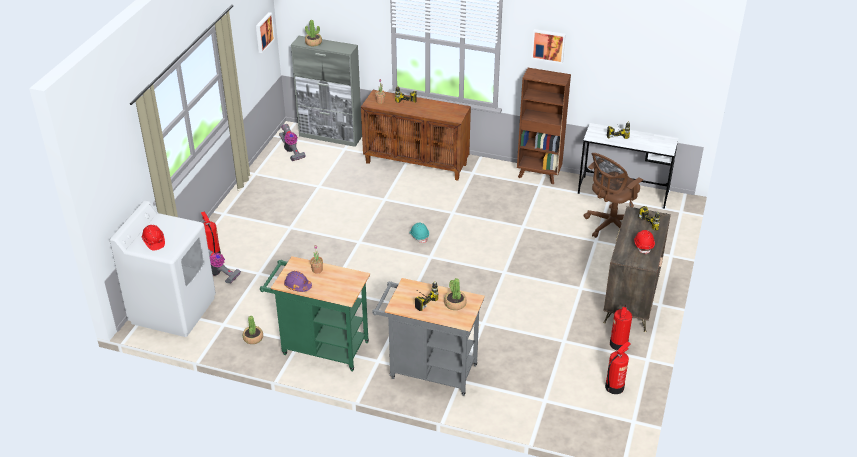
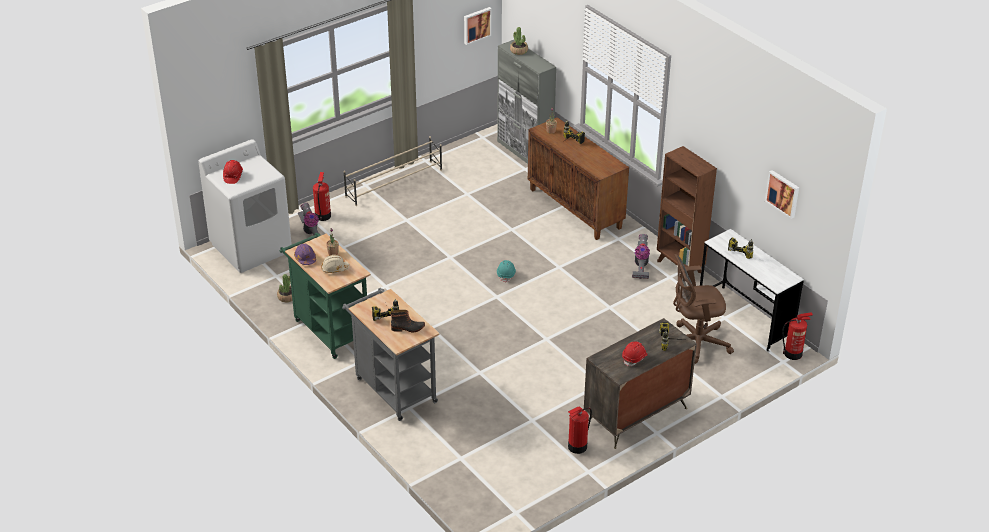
camera: 35 degrees right, 0 degrees up
(248, 202) = (394, 183): none -> beige shoe rack
(291, 151) = (476, 152): vacuum cleaner -> vacuum cleaner (640, 266)
(334, 283) = (334, 268): none -> beige hard hat
(455, 304) = (408, 328): potted plant -> boot
(548, 45) = (703, 129): picture -> picture (783, 193)
(614, 387) = (532, 478): fire extinguisher -> fire extinguisher (793, 354)

